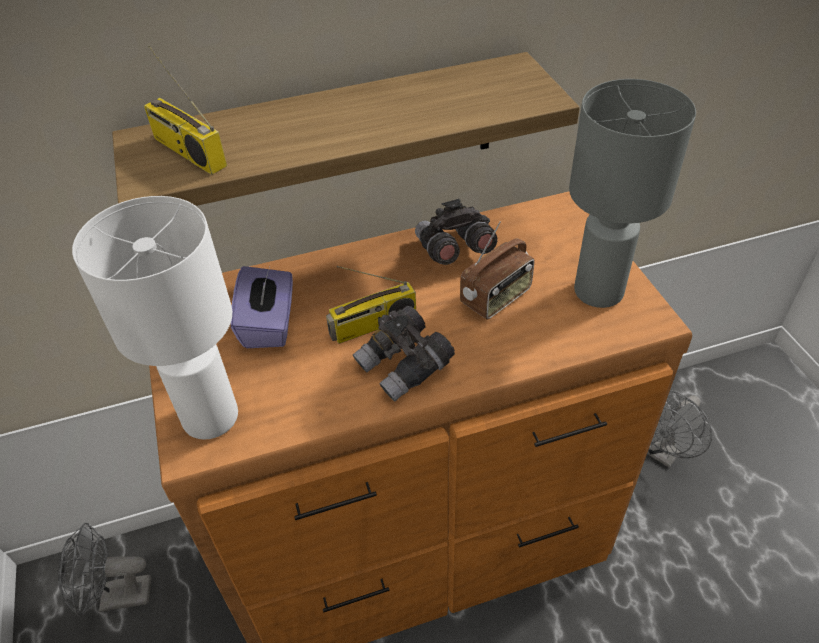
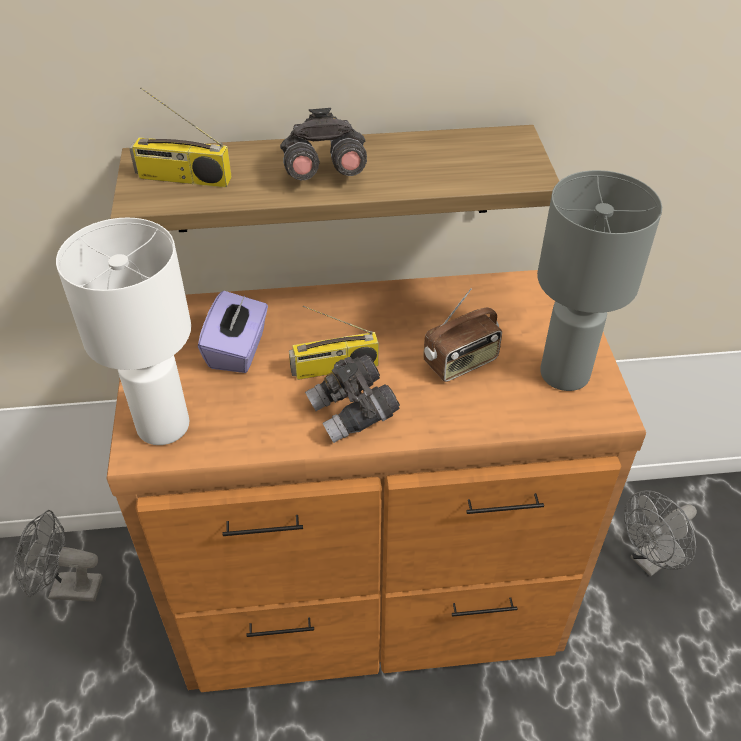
camera: 10 degrees right, 0 degrees up
(187, 152) = (182, 178): radio -> radio turned 45 degrees counterclockwise
(453, 251) = (433, 309): grey binoculars -> grey binoculars (322, 172)

